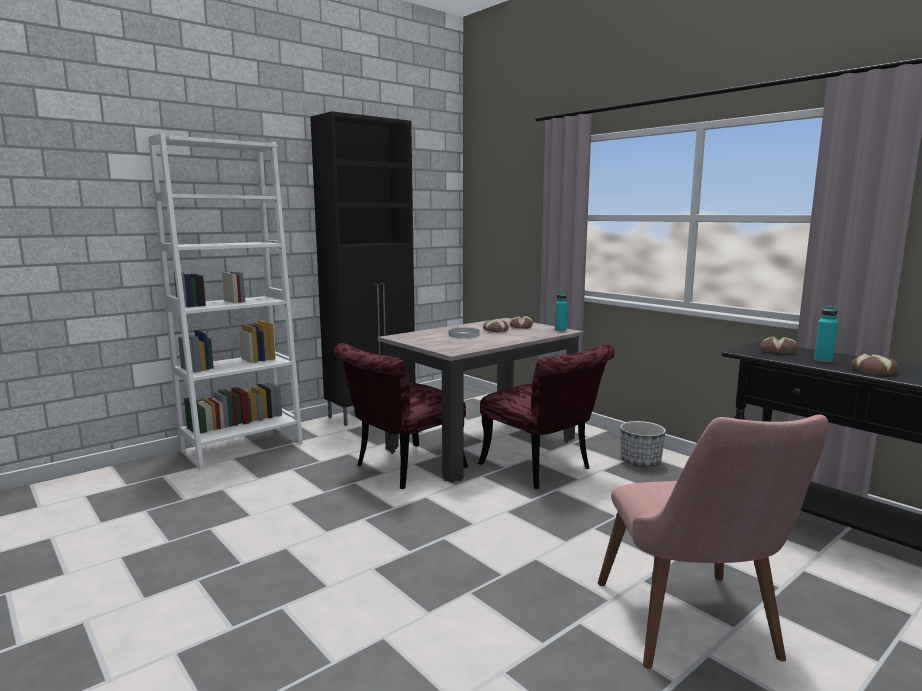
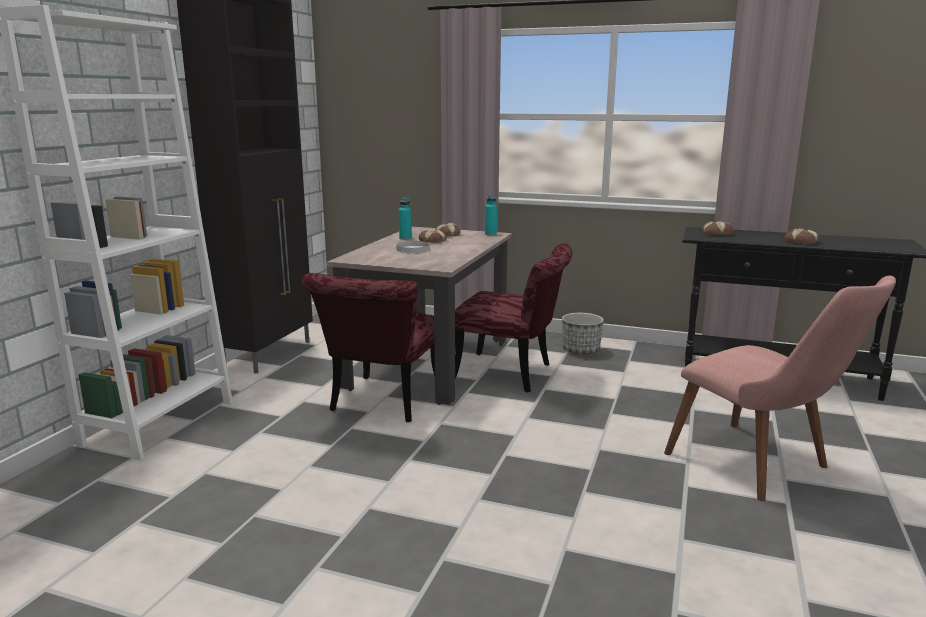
camera: 30 degrees left, 5 degrees up
(823, 360) = (758, 237): turquoise bottle -> turquoise bottle (405, 238)

